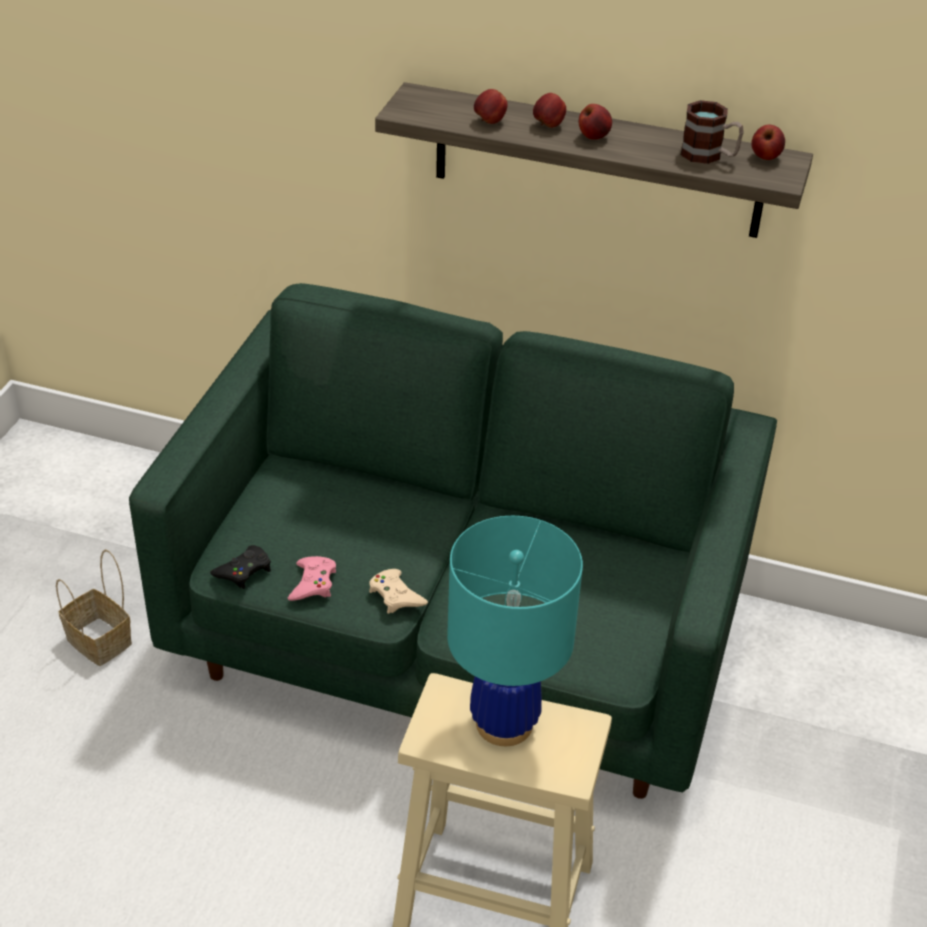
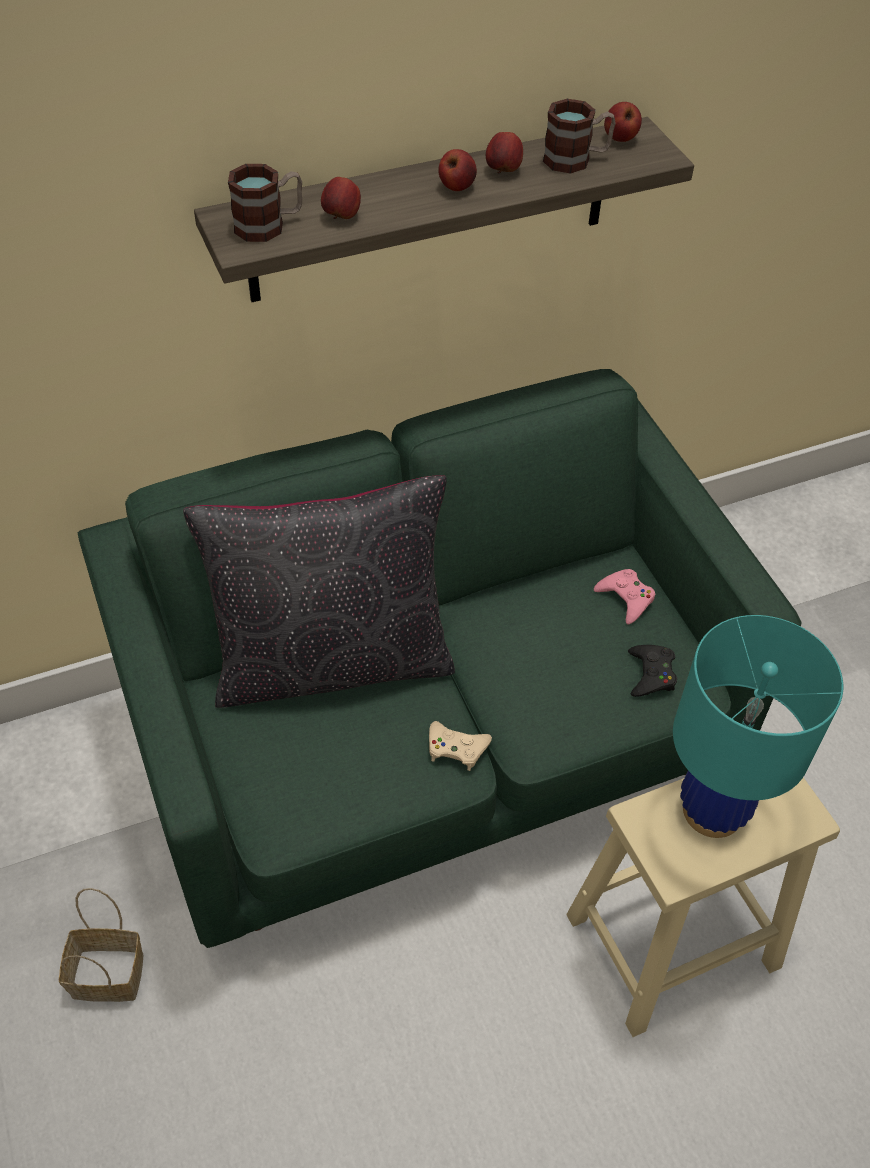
camera: 40 degrees left, 10 degrees up
(244, 571) = (298, 822): black game controller -> black game controller (651, 674)
(313, 583) = (374, 788): pink game controller -> pink game controller (626, 598)
(374, 495) = (332, 661): none -> black pillow
(436, 108) = (269, 225): none -> mug
(548, 125) = (400, 194): apple -> apple (503, 170)

